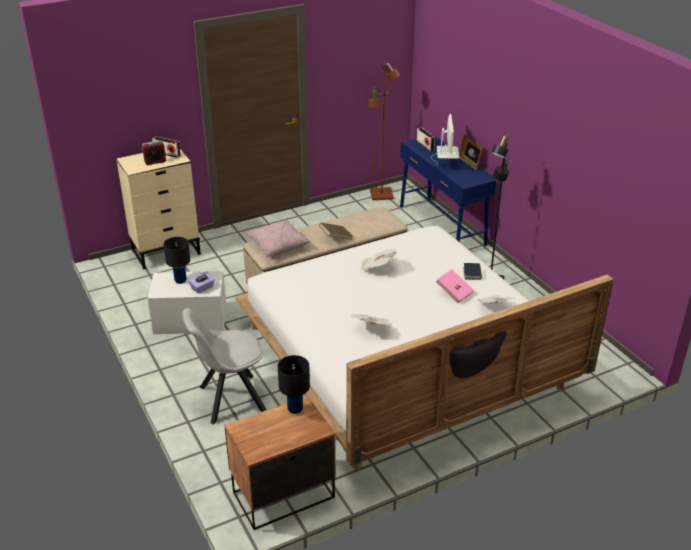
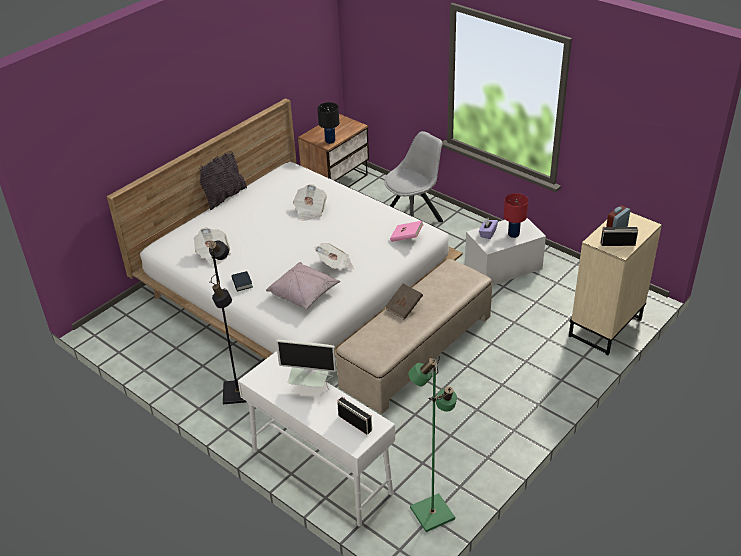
camera: 160 degrees right, 5 degrees up
(180, 280) = (514, 234): black table lamp -> red table lamp
(277, 245) = (454, 281): purple pillow -> purple pillow (304, 293)
(381, 194) = (432, 513): brown floor lamp -> green floor lamp
(441, 225) = (322, 471): blue console table -> white console table
(445, 165) = (311, 388): monitor -> monitor turned 60 degrees counterclockwise
(454, 293) = (253, 258): pink book -> pink book (406, 237)
(469, 163) = (280, 402): picture frame -> none

